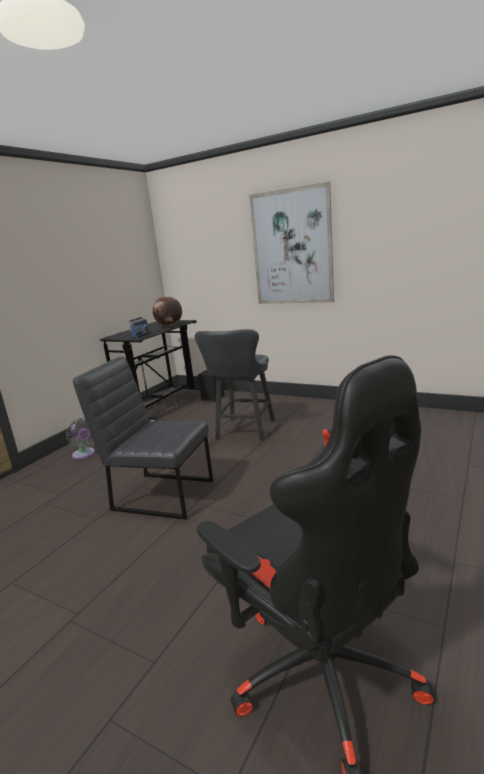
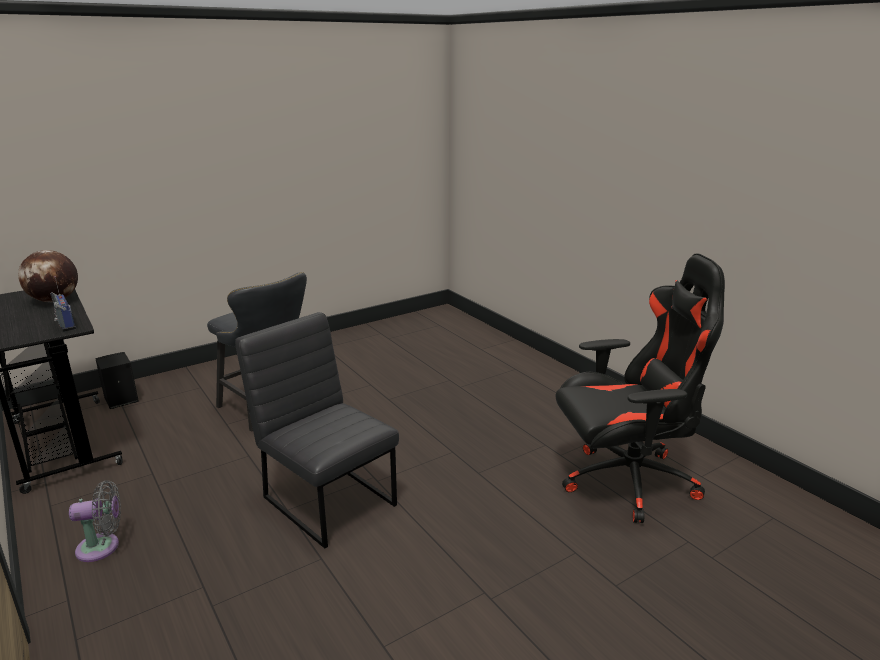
camera: 65 degrees left, 5 degrees up
(161, 494) = (327, 498): grey chair -> grey chair turned 90 degrees clockwise
(292, 247) = (216, 160): picture -> none

